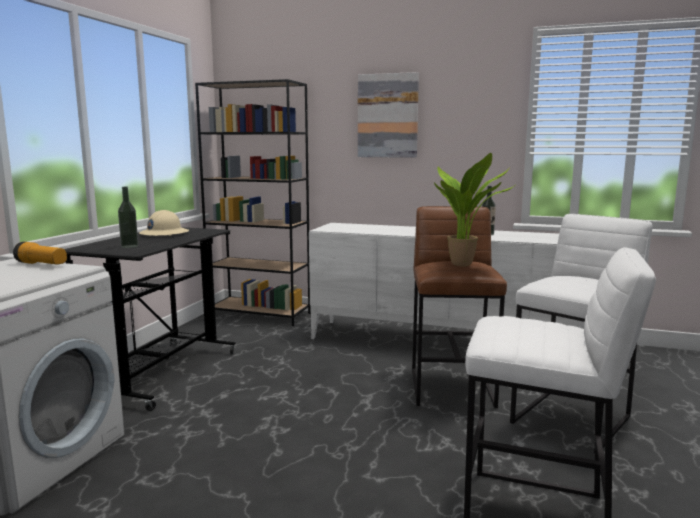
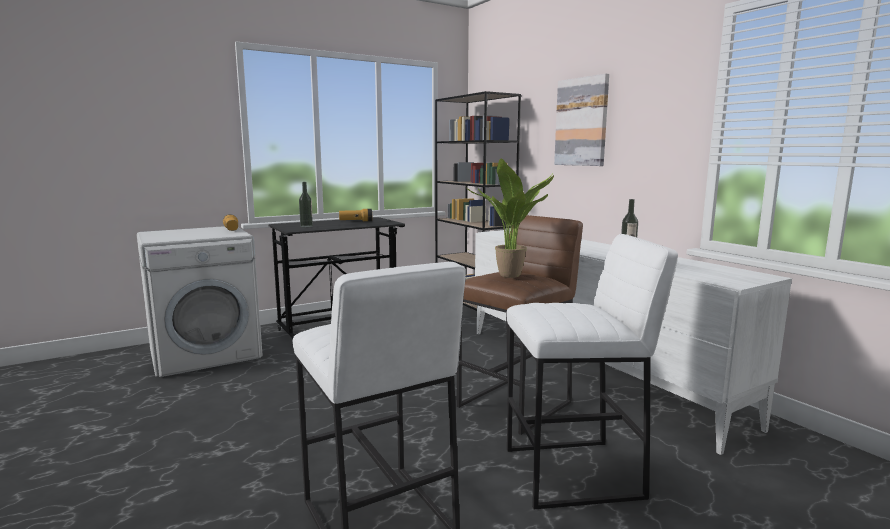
camera: 40 degrees right, 0 degrees up
(164, 233) = (356, 221): beige hard hat -> flashlight

